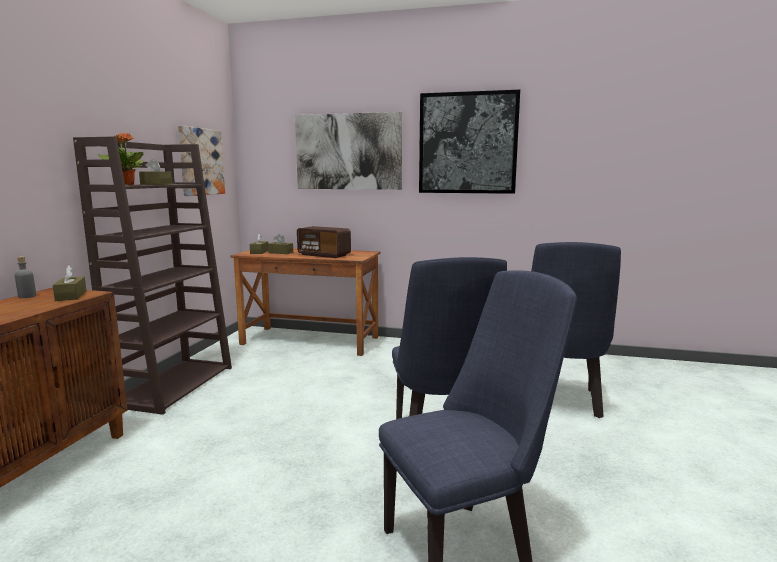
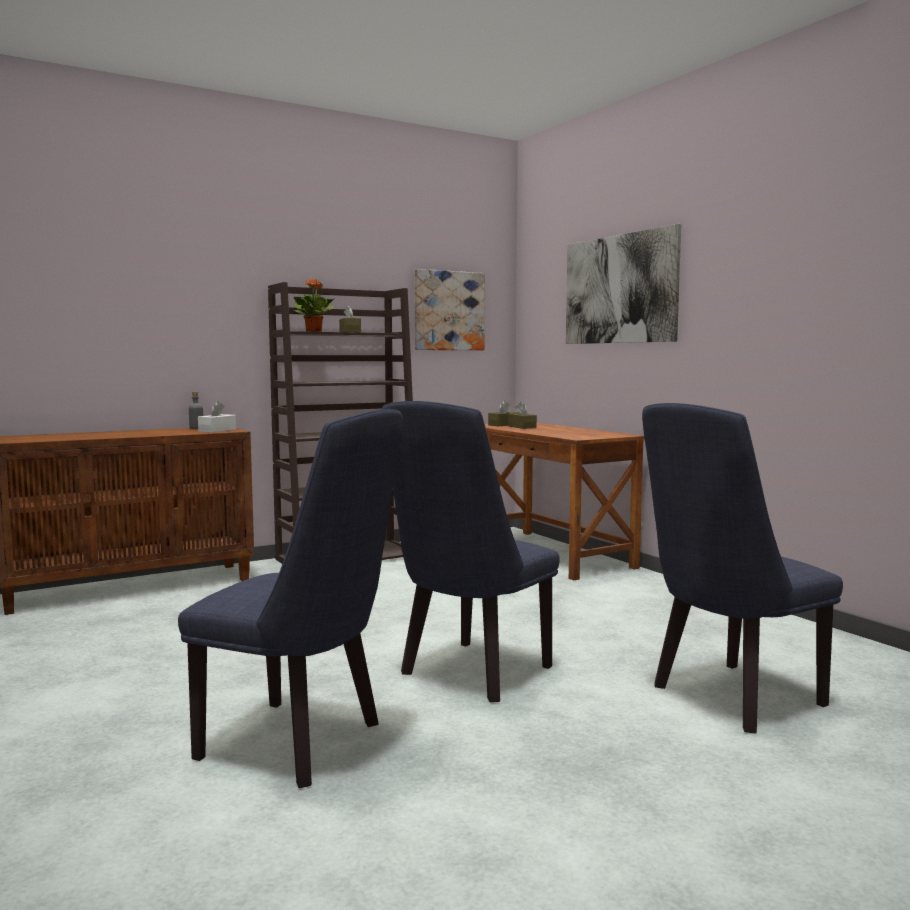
camera: 45 degrees right, 5 degrees down
(71, 296) = (217, 430): brown tissue box -> white tissue box
(324, 255) = (558, 432): radio -> none
(467, 143) = (764, 262): picture -> none

